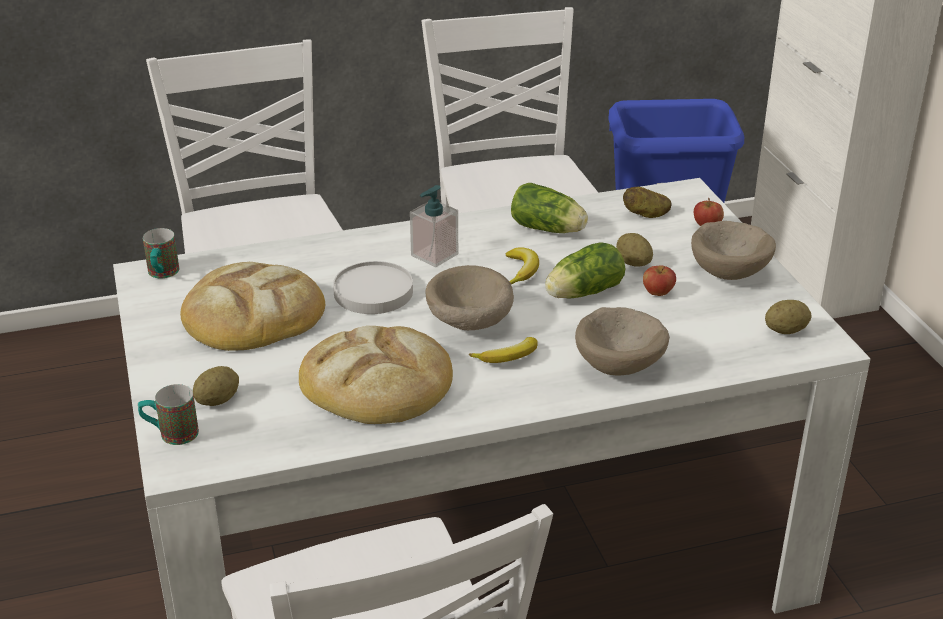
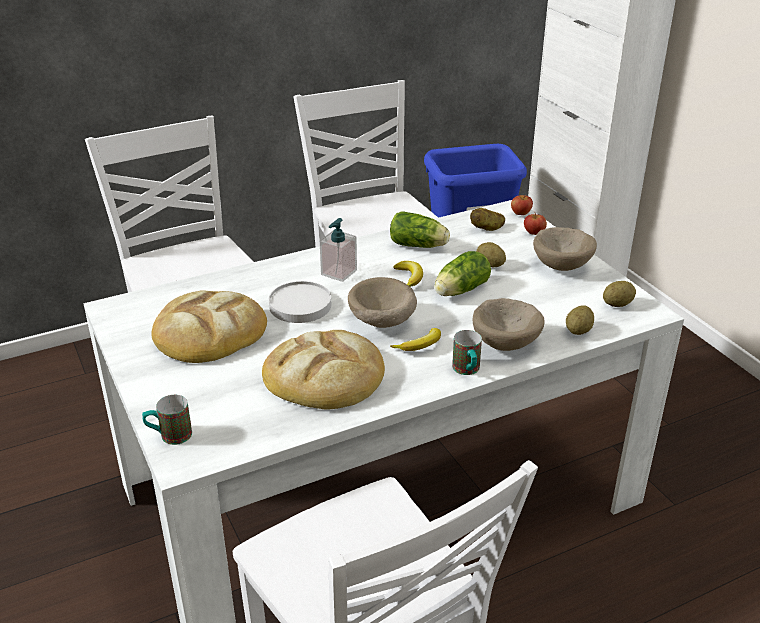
camera: 10 degrees left, 0 degrees up
(162, 274) = (126, 307): mug -> mug (467, 371)
(218, 400) = (200, 404): potato -> potato (578, 331)
(657, 292) = (515, 285): apple -> apple (520, 213)

